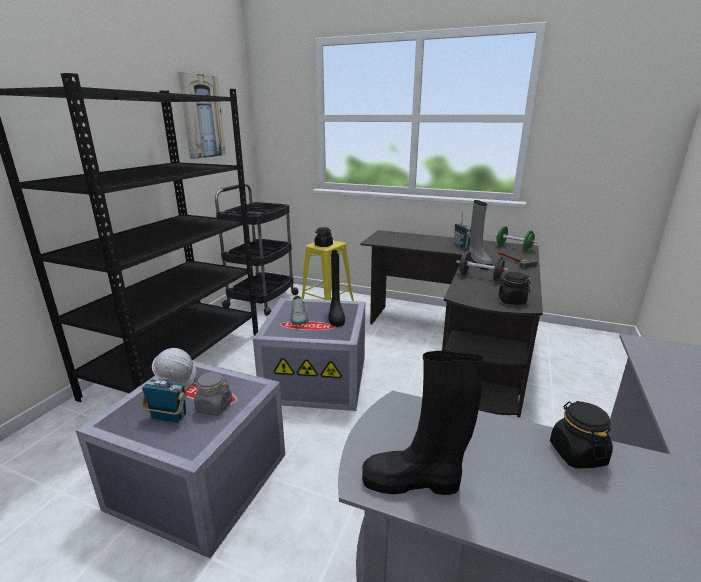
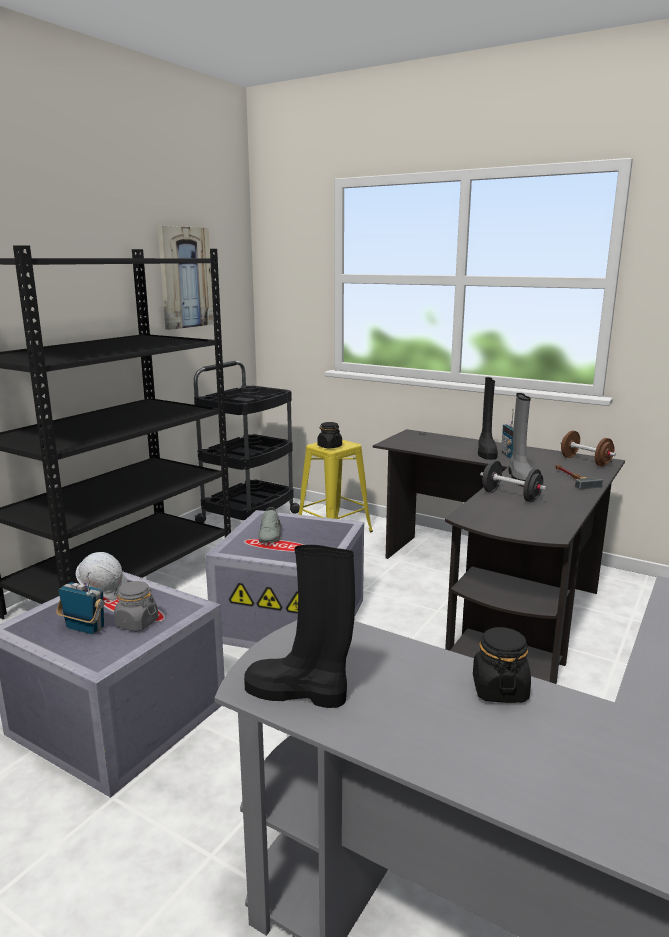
camera: 10 degrees right, 5 degrees down
(336, 316) = (318, 537): black boot -> black boot (486, 452)
(511, 301) = (534, 527): black jar -> none
(513, 248) = (585, 461): green dumbbell -> brown dumbbell

